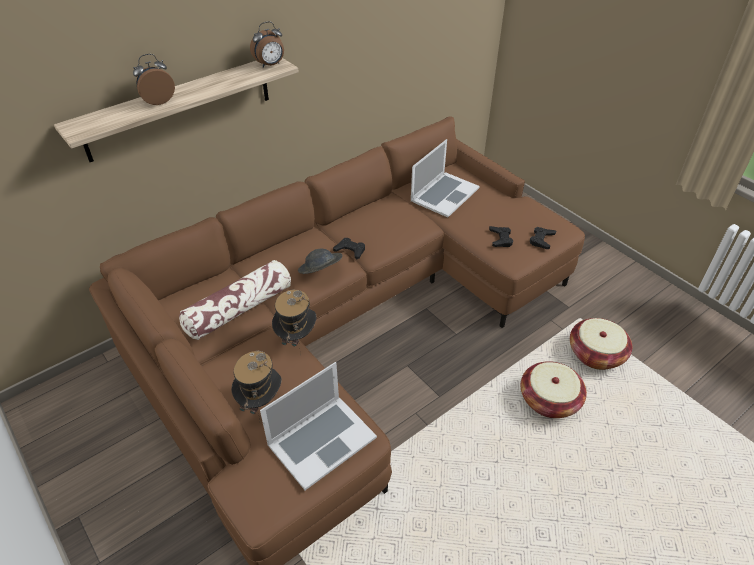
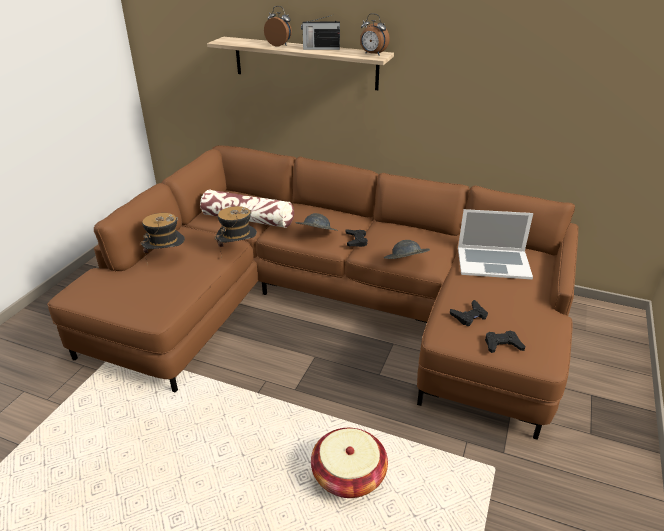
camera: 60 degrees right, 10 degrees down
(209, 83) = (320, 48): none -> radio
(321, 440) = (144, 295): laptop -> none
(411, 238) = (405, 263): none -> grey hat
(596, 354) = (451, 501): basket -> none

